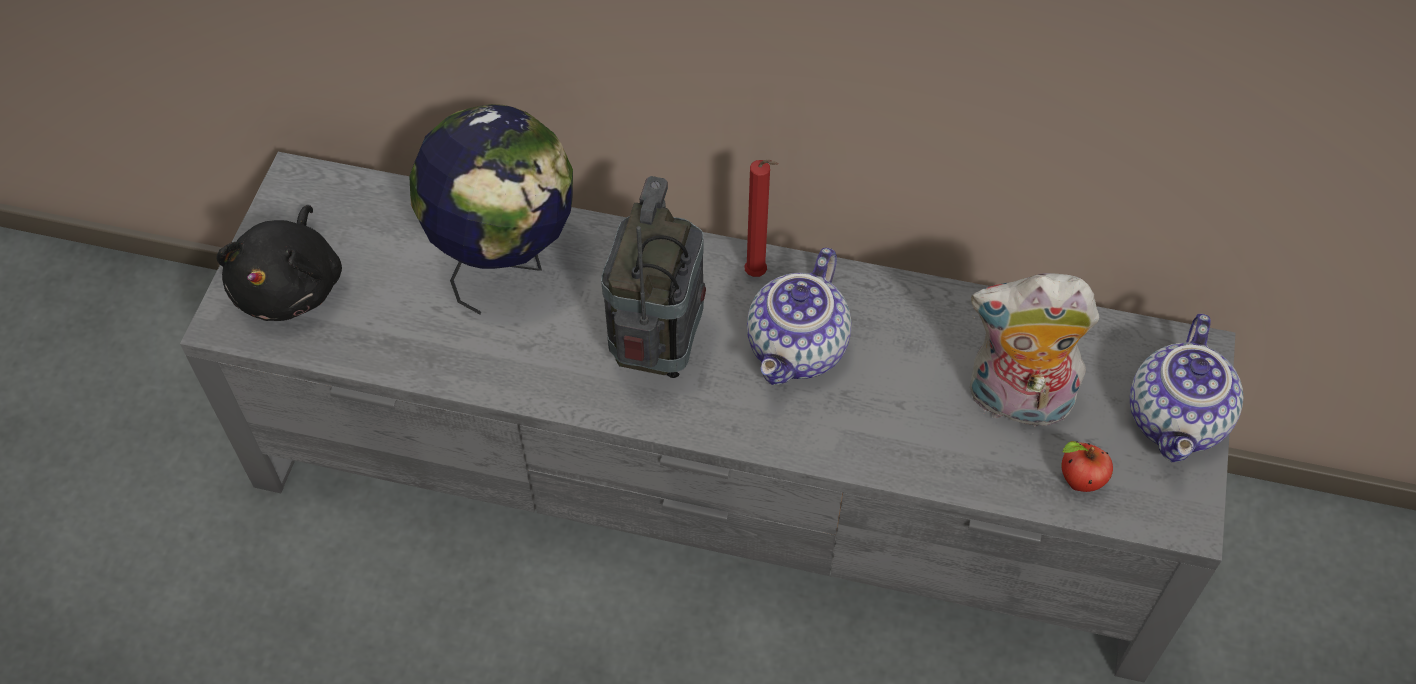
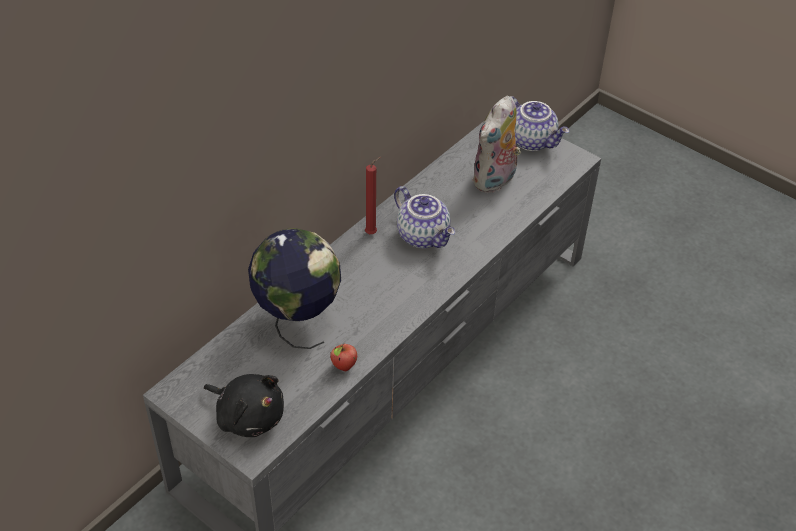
camera: 65 degrees left, 10 degrees down
(658, 348) = (390, 283): radio -> none
(1078, 482) = (544, 180): apple -> apple (344, 367)

